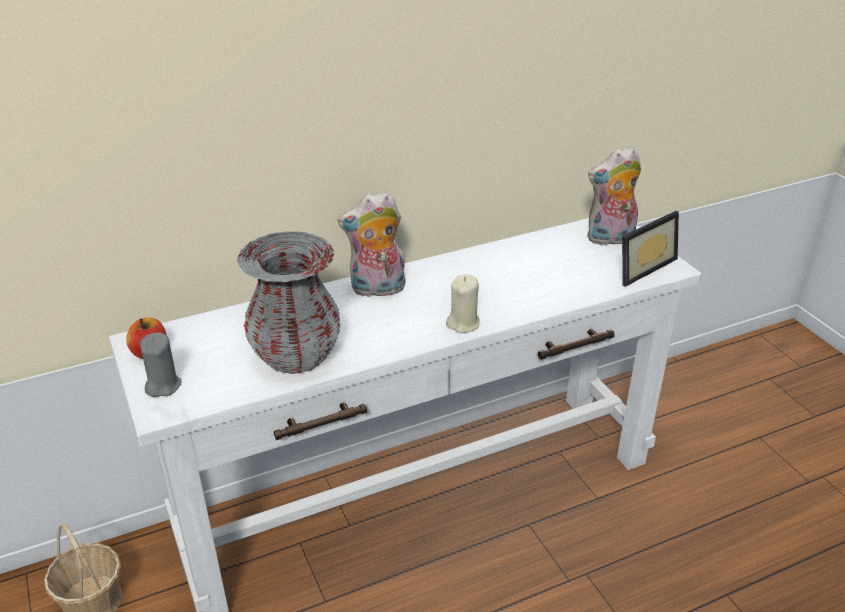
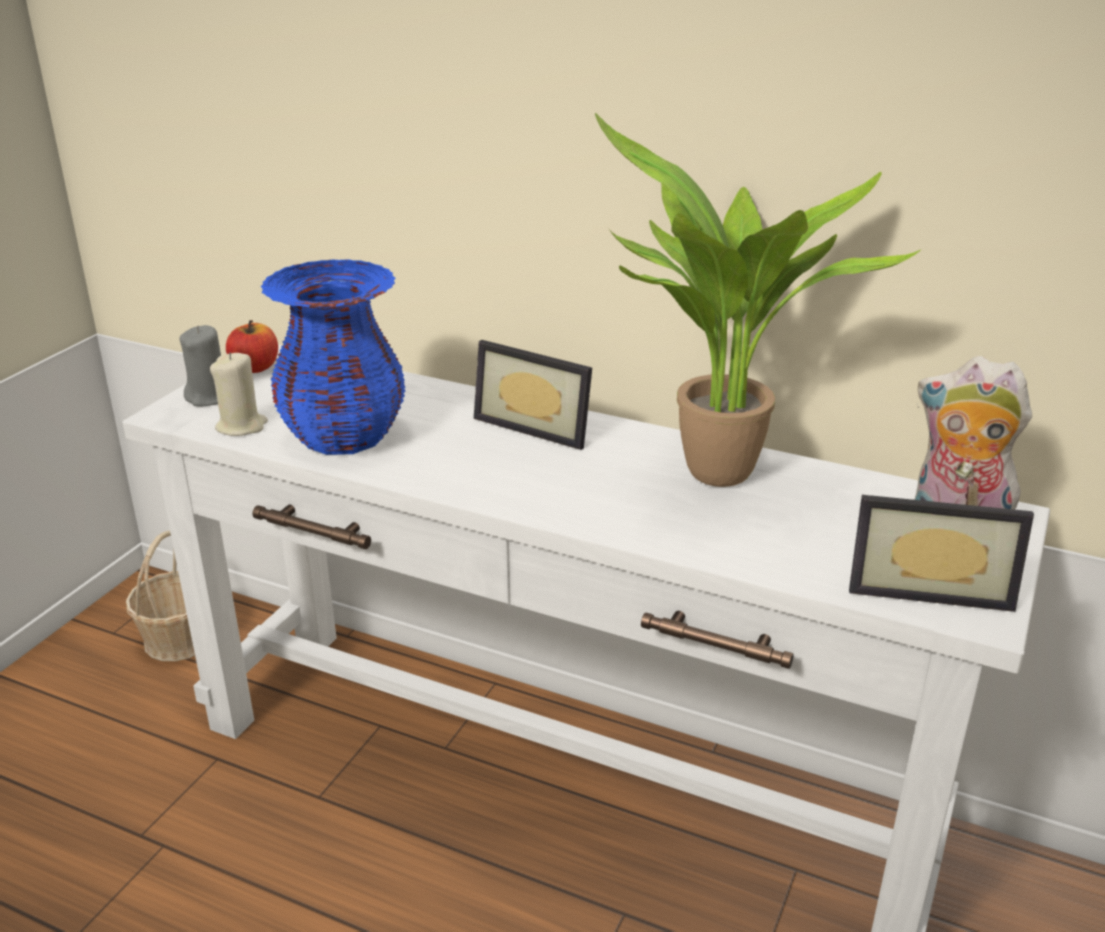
camera: 50 degrees right, 5 degrees down
(295, 356) = (344, 437): grey vase -> blue vase
(377, 290) = (538, 425): plush toy -> picture frame
(463, 323) = (553, 506): beige candle -> beige candle (242, 426)
(498, 269) = (714, 479): none -> potted plant

